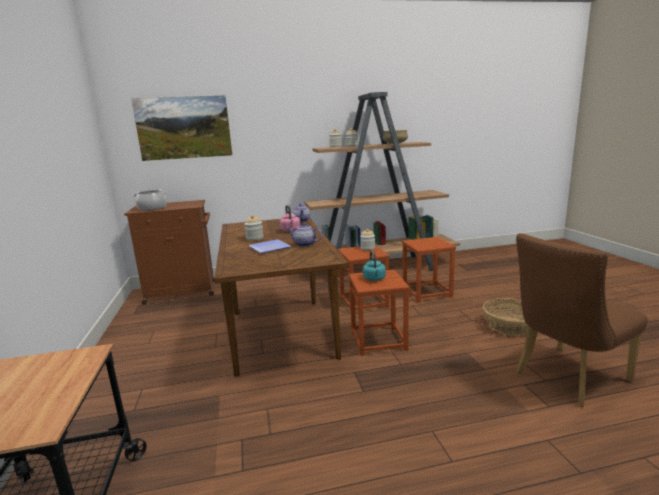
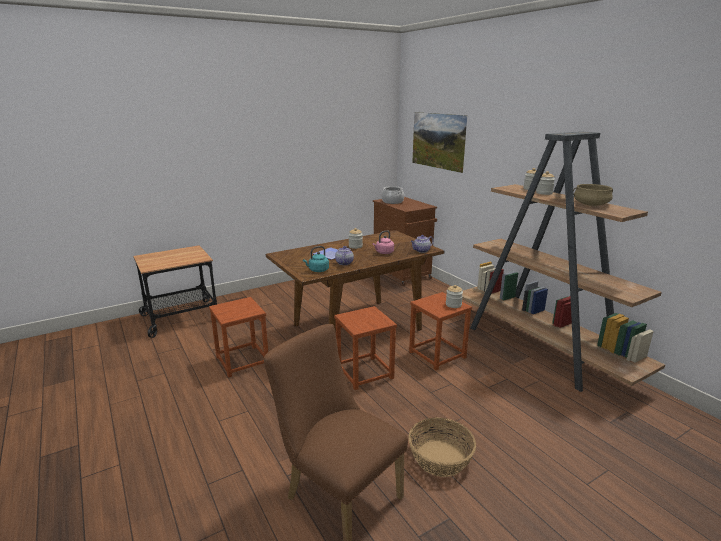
camera: 70 degrees right, 5 degrees up
(374, 279) = (365, 318): turquoise kettle -> turquoise kettle (317, 270)
(427, 293) = (494, 391): brown stool -> brown stool (242, 361)

